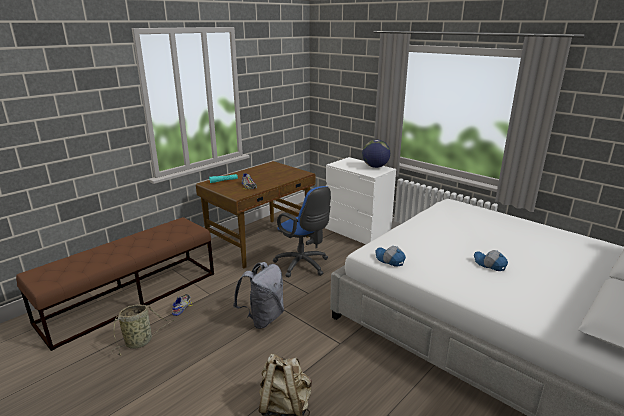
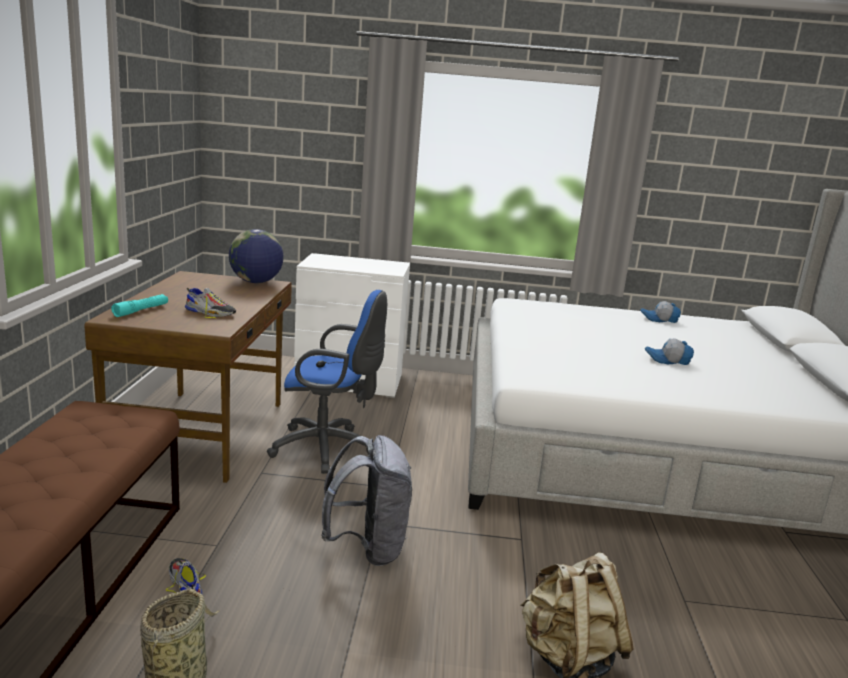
camera: 40 degrees left, 5 degrees down
(375, 167) = (377, 262): globe -> globe (256, 282)
(389, 260) = (566, 380): cap -> cap (659, 319)

